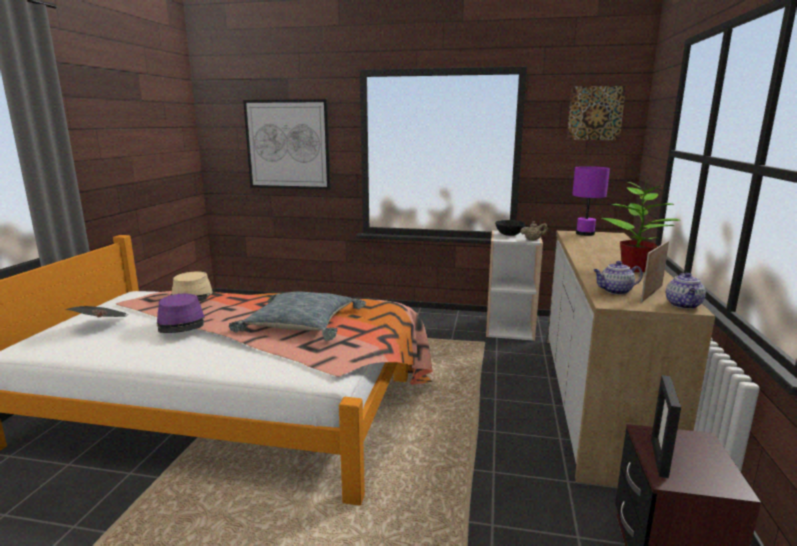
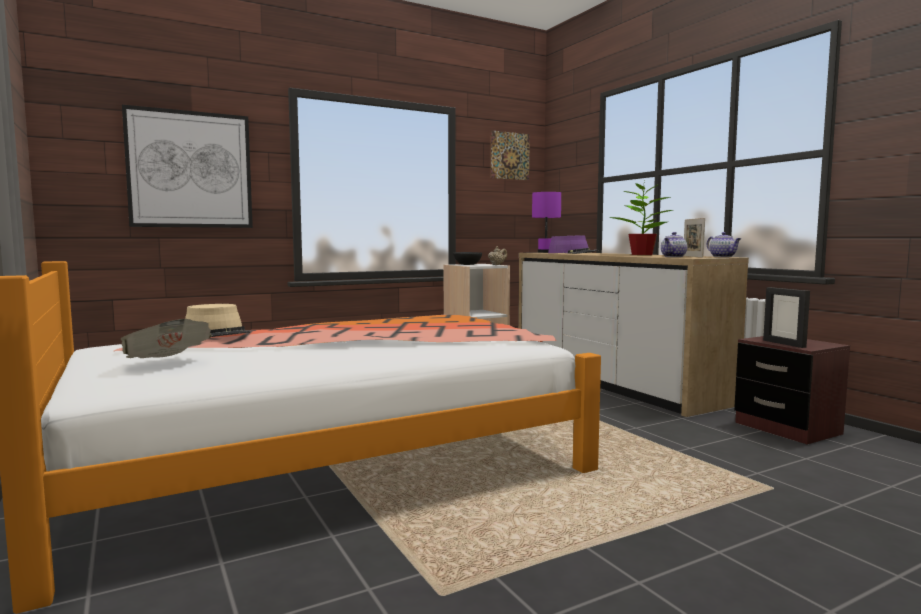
camera: 40 degrees left, 10 degrees down
(181, 323) = (293, 342): purple hat -> purple hat (572, 253)
(301, 321) = (415, 328): pillow -> none

